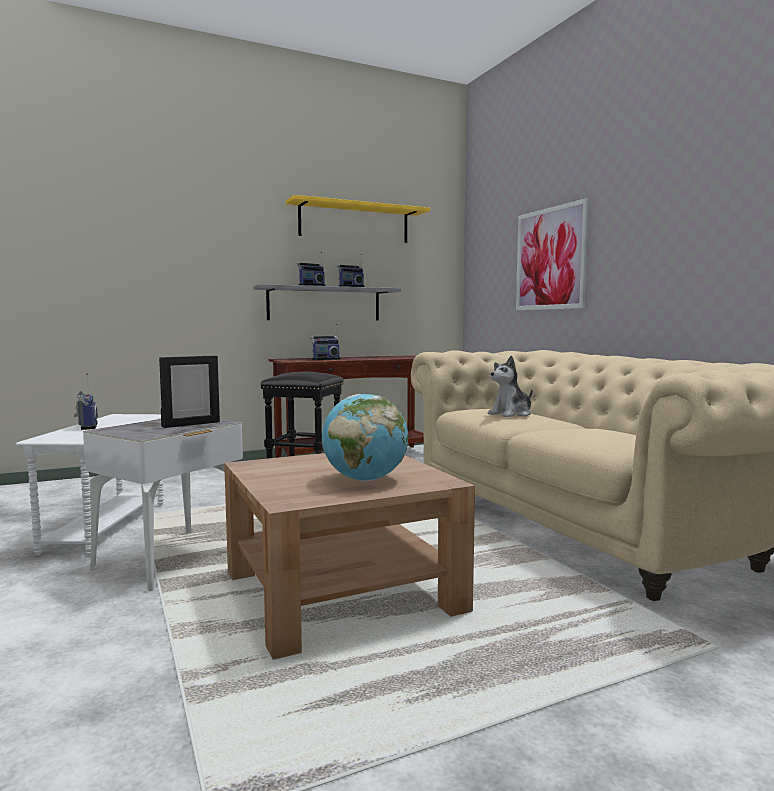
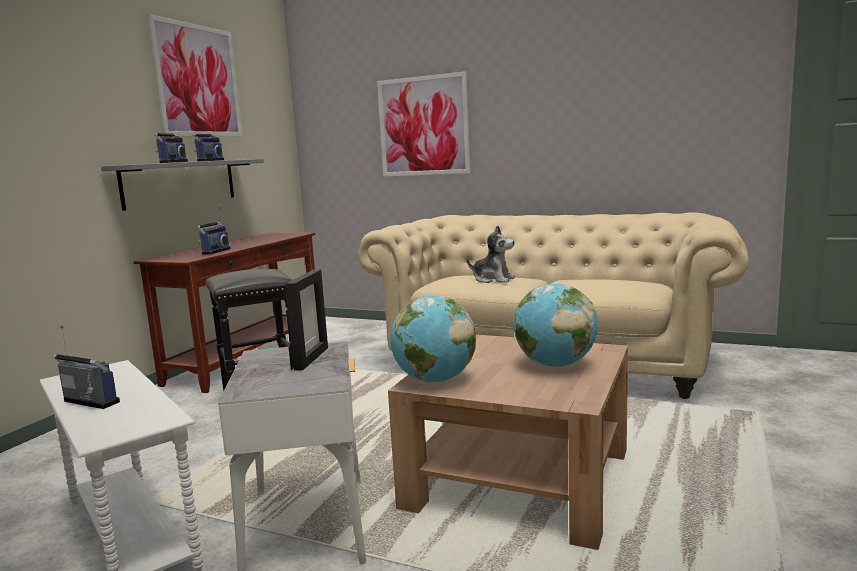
camera: 40 degrees left, 5 degrees up
(263, 465) = (434, 380): none -> globe
(354, 223) = (197, 81): yellow shelf -> picture
(511, 414) = (493, 279): plush toy -> plush toy turned 75 degrees counterclockwise

